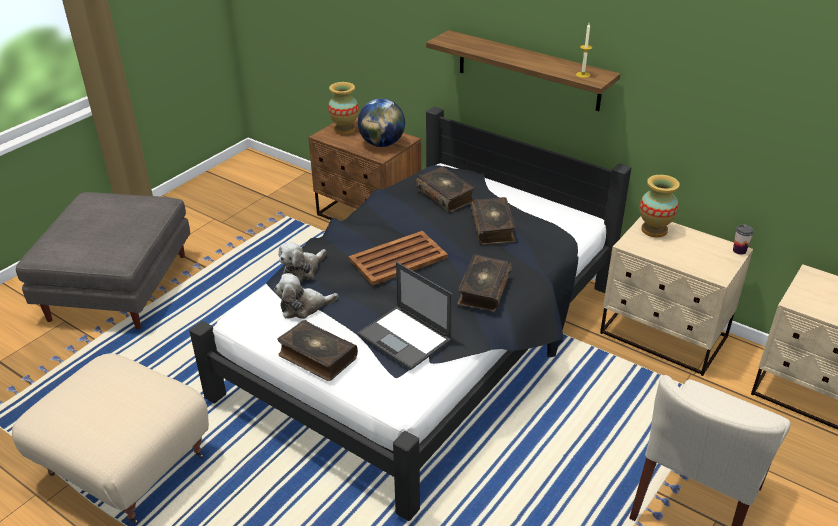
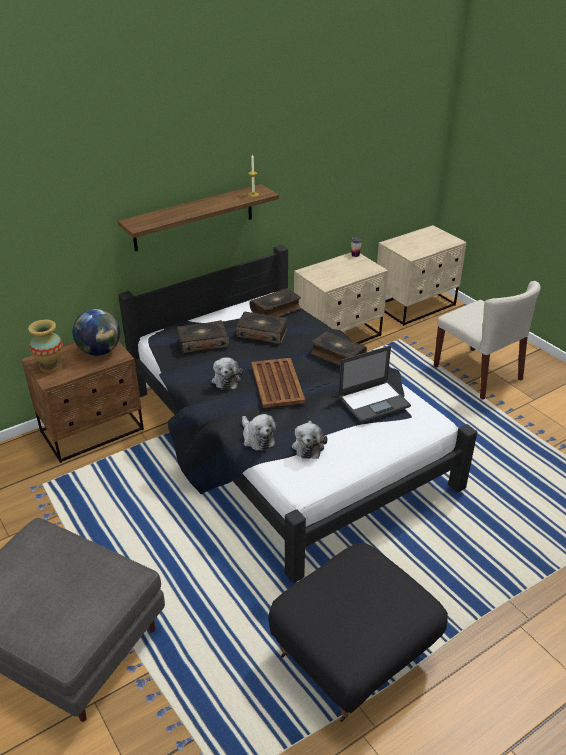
camera: 70 degrees left, 0 degrees up
(126, 466) = (352, 656): beige ottoman -> black ottoman
(317, 357) = (373, 450): book -> book (276, 309)
(390, 227) = (226, 379): none -> plush toy
(654, 230) = (316, 273): vase -> none

